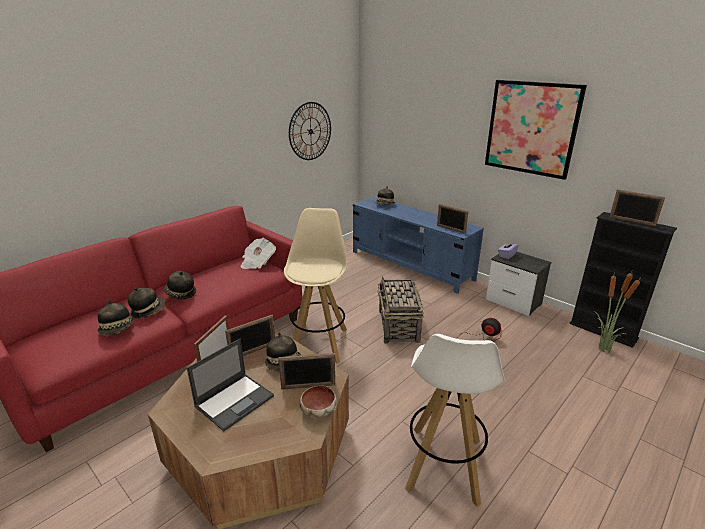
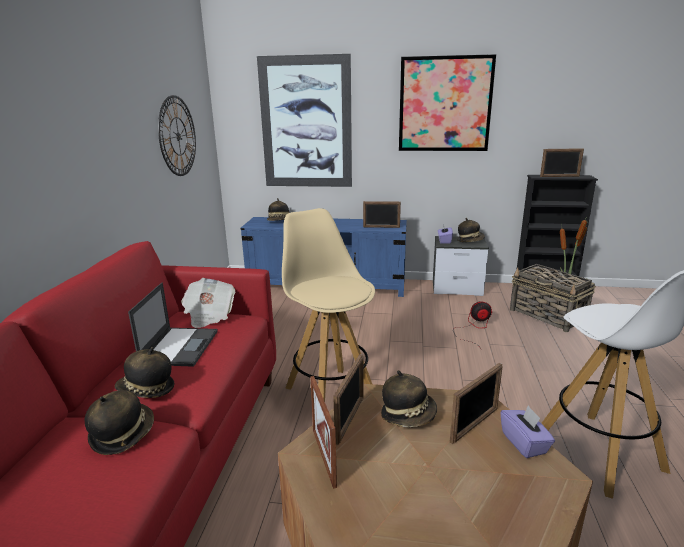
camera: 35 degrees left, 5 degrees down
(118, 330) = (104, 487): hat -> hat (470, 240)
(235, 400) = (423, 488): laptop -> laptop (180, 346)
(318, 410) = (524, 443): bowl -> purple tissue box
(398, 326) = (391, 345): basket -> basket (548, 315)
(418, 128) = (306, 123): none -> picture

